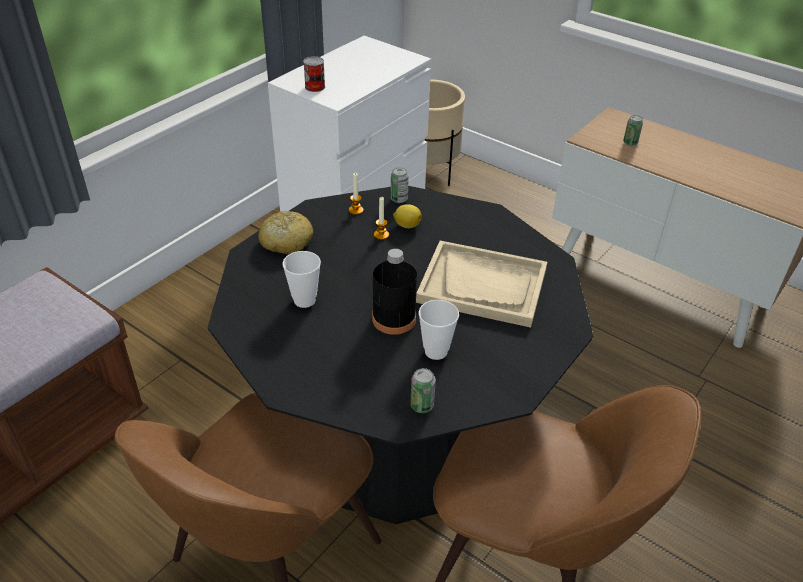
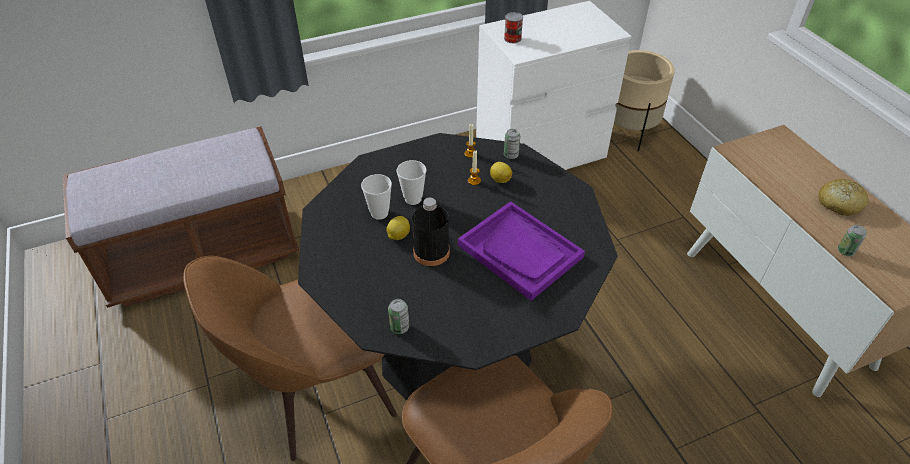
camera: 30 degrees right, 5 degrees up
(286, 241) = (400, 162): bread -> bread (839, 204)
(344, 316) = (398, 236): none -> lemon
(436, 351) = (442, 290): cup -> cup (413, 199)
(483, 286) = (520, 251): beige tray -> purple tray
(630, 143) = (776, 166): can -> can (845, 251)

